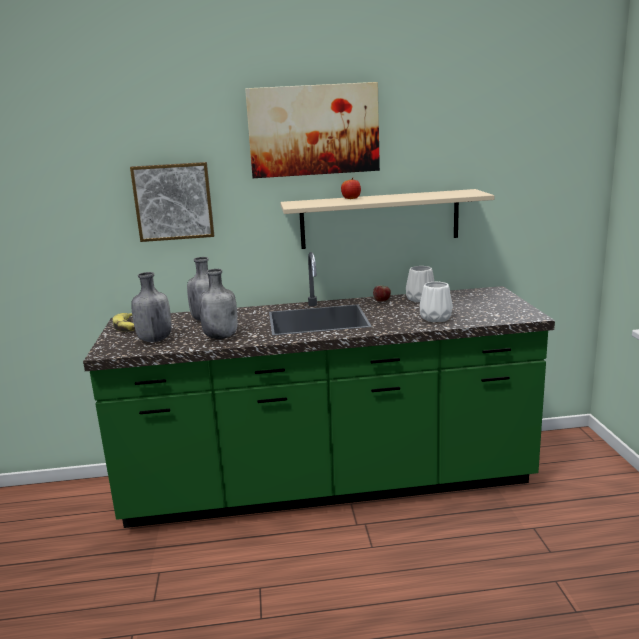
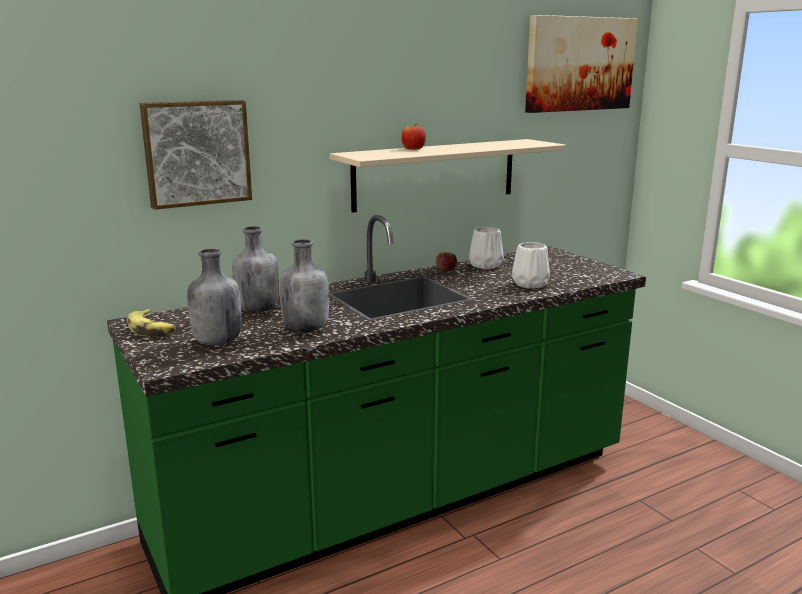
camera: 25 degrees left, 0 degrees up
(313, 130) = (369, 64): picture -> picture (579, 64)

